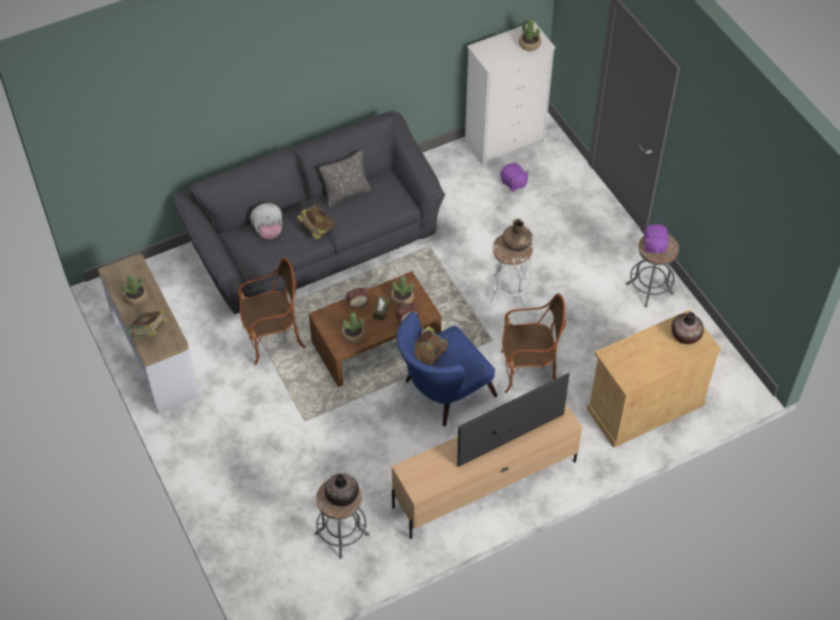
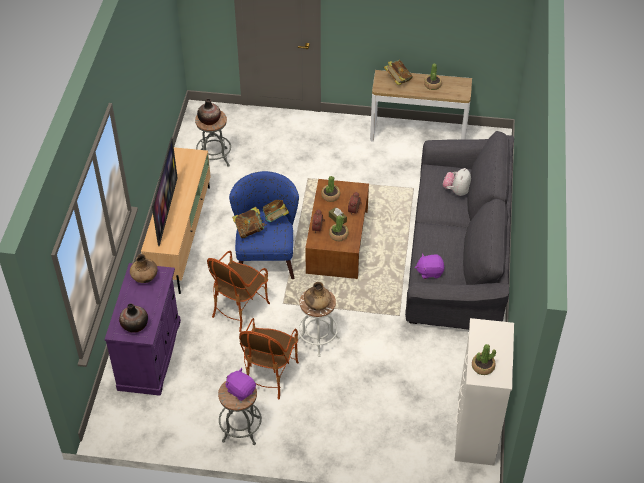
camera: 125 degrees right, 5 degrees down
(273, 339) = (385, 192): armchair -> armchair (269, 374)
(316, 229) = (438, 217): book -> book (249, 230)
(346, 193) = (460, 248): pillow -> none
(513, 183) = (422, 408): purple plush toy -> purple plush toy (429, 272)
(628, 366) = (145, 277): none -> brown vase
(645, 407) = (150, 355): beige cabinet -> purple cabinet

